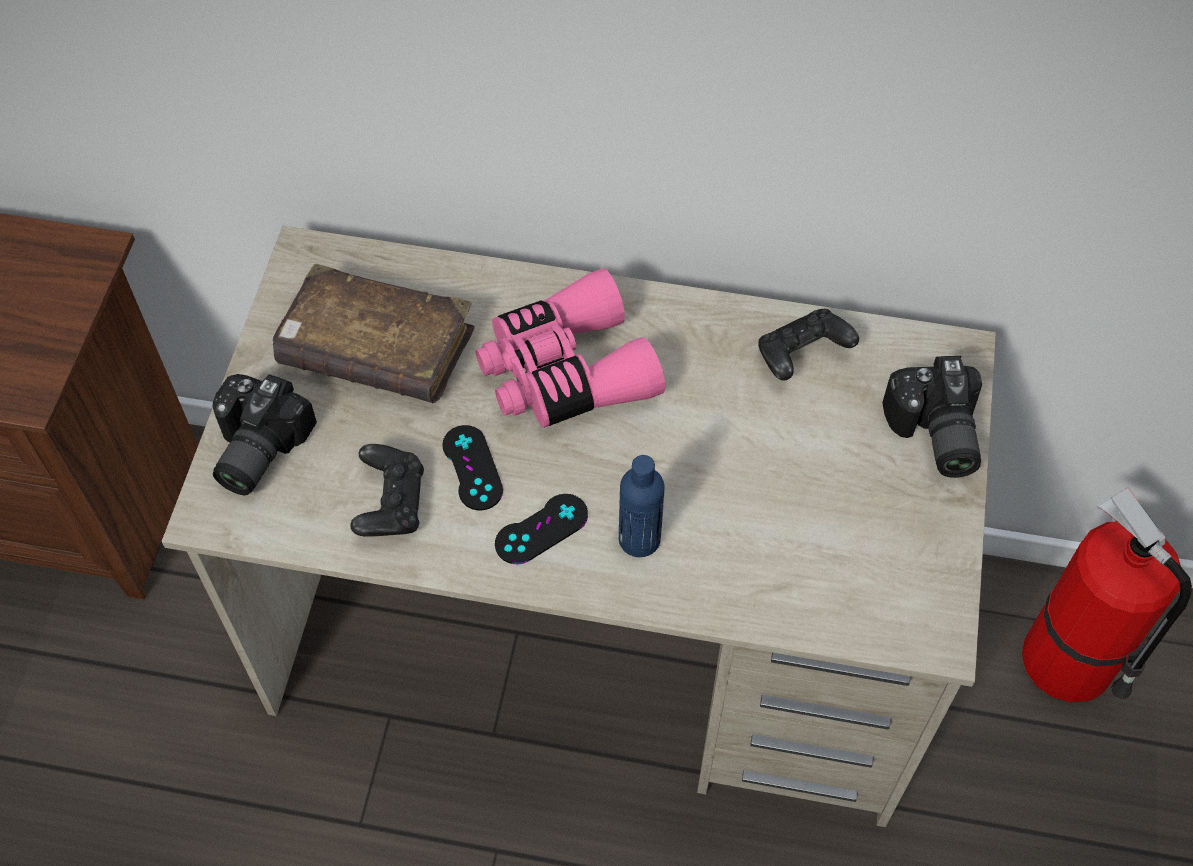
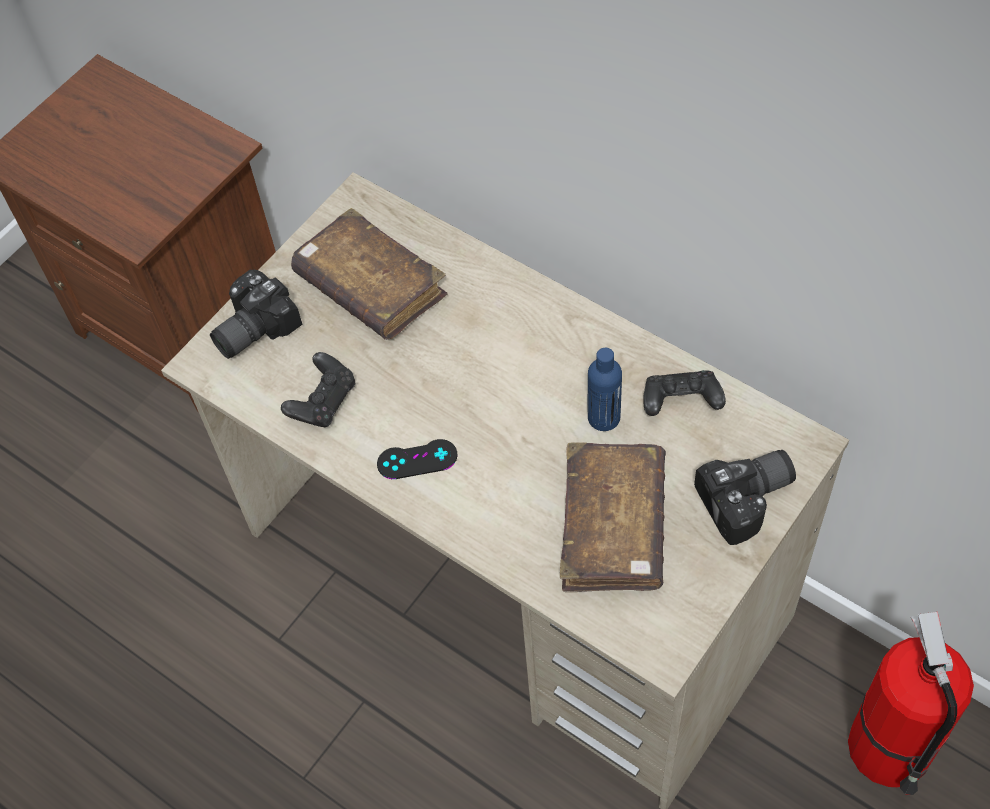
camera: 30 degrees right, 0 degrees up
(472, 468) = (392, 397): black game controller -> none
(565, 371) = (495, 350): pink binoculars -> none
(639, 539) = (483, 494): blue bottle -> blue bottle (604, 417)
(805, 520) = (613, 527): none -> brown book
(932, 435) = (749, 501): camera -> camera turned 135 degrees counterclockwise

